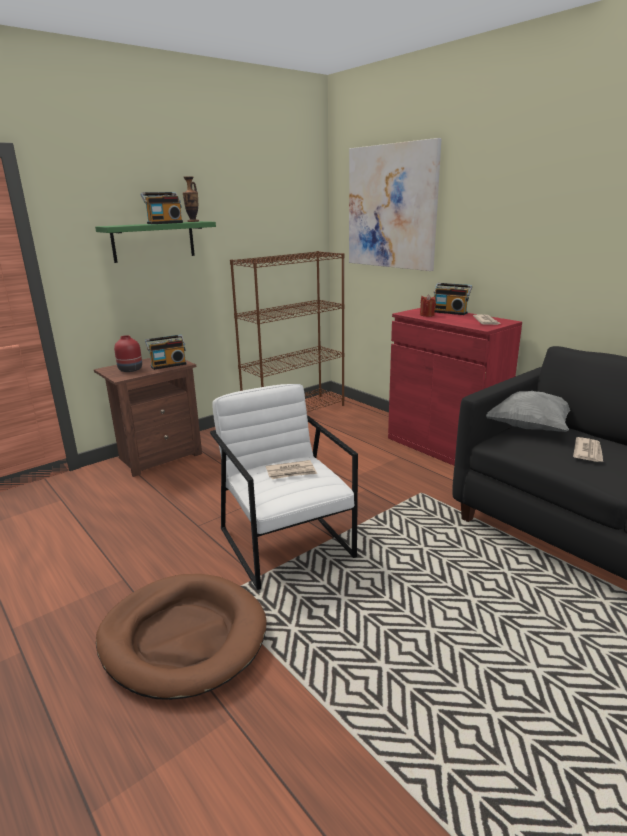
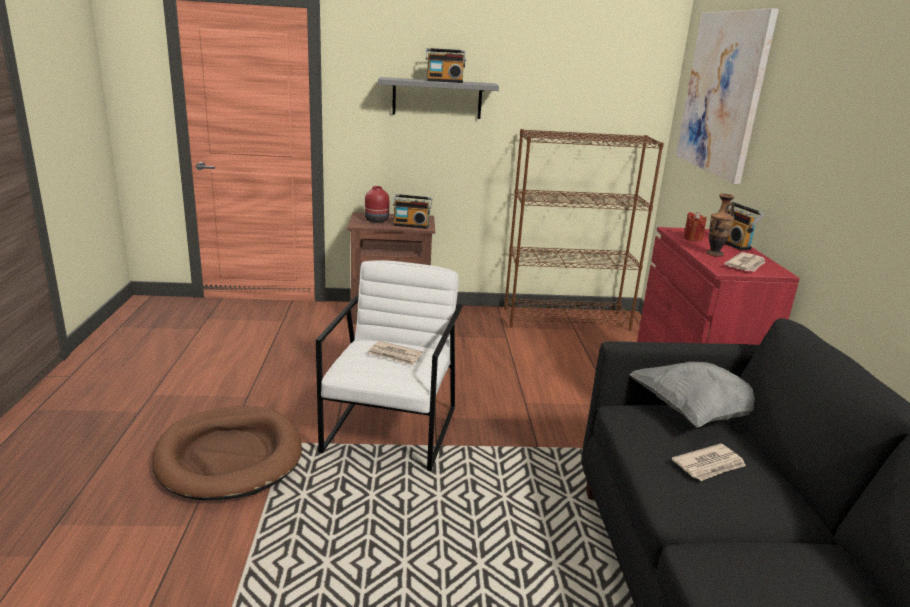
camera: 35 degrees right, 0 degrees up
(153, 241) = (437, 98): green shelf -> grey shelf
(193, 221) = (480, 82): vase -> vase (714, 254)

